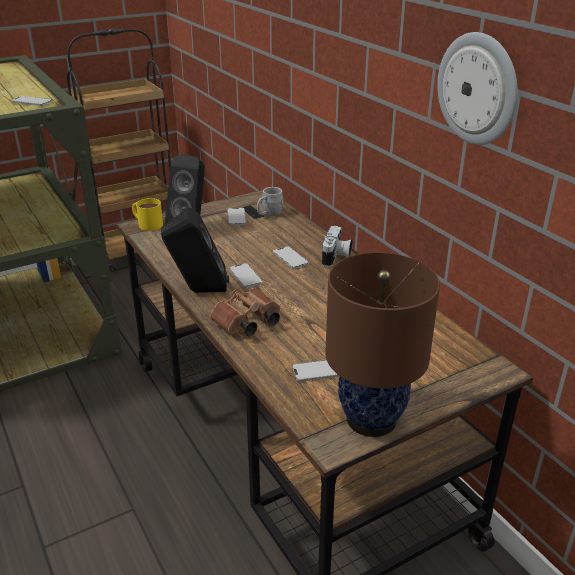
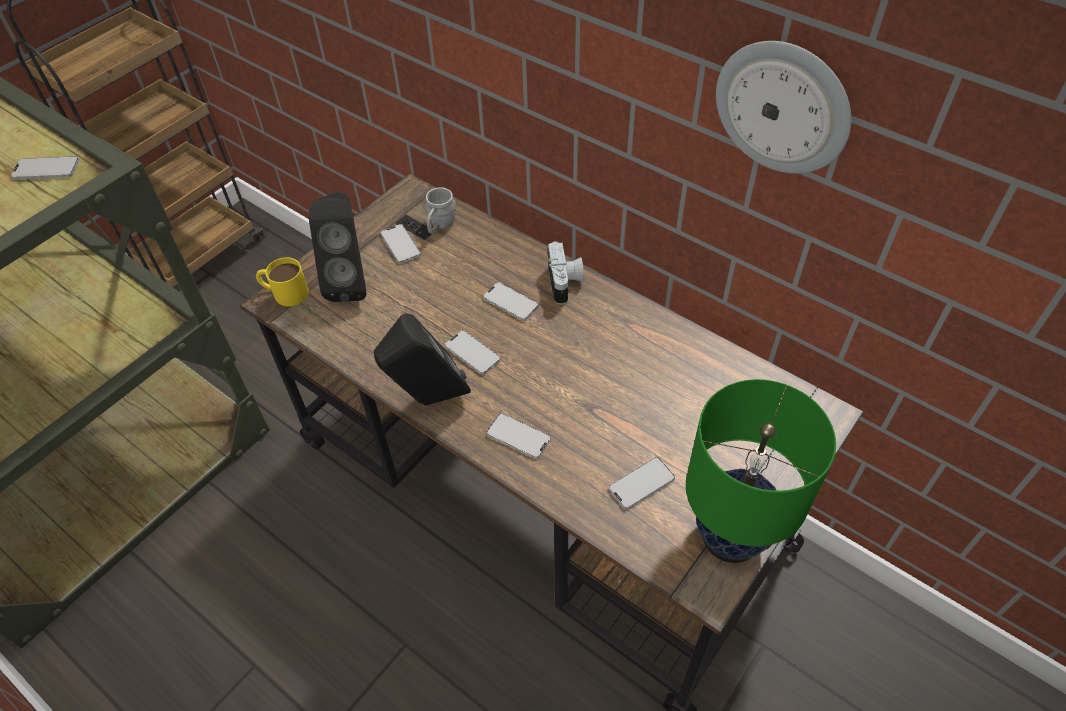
camera: 20 degrees left, 20 degrees up
(246, 324) = (518, 437): brown binoculars -> phone
(372, 419) = (731, 536): brown table lamp -> green table lamp

